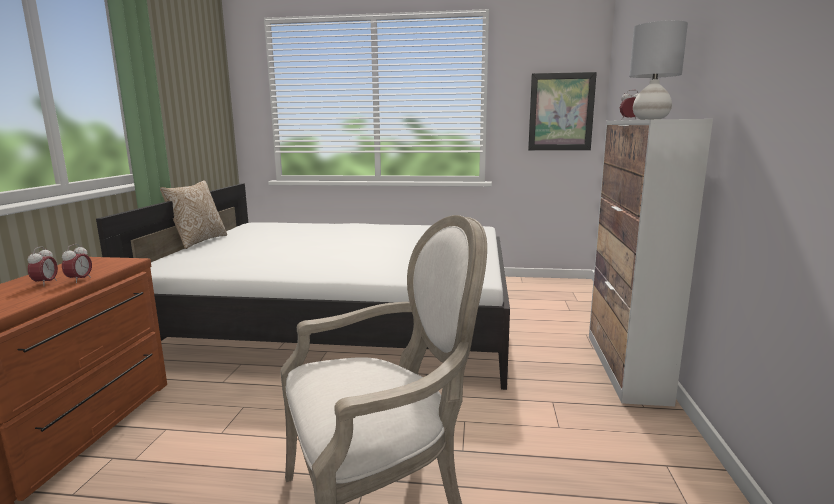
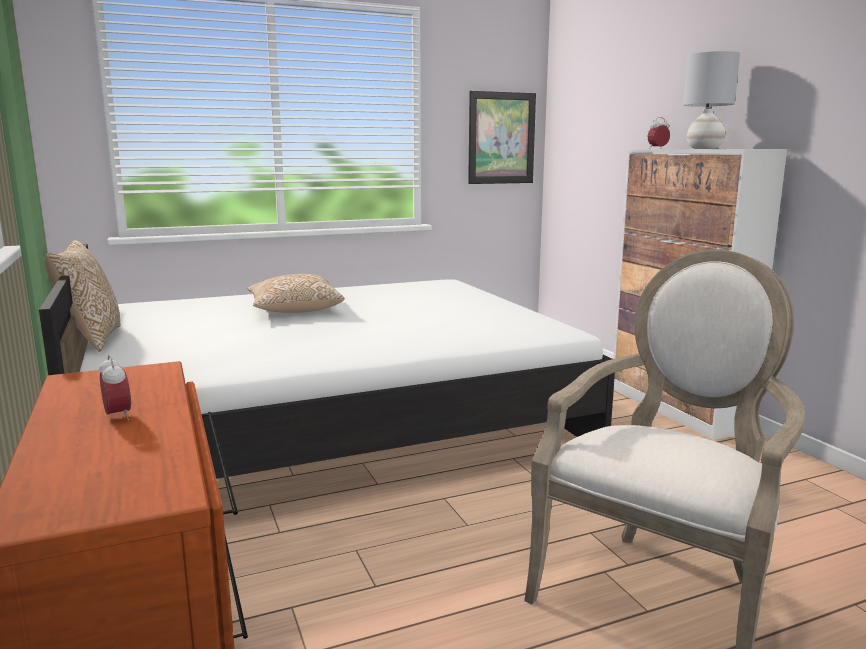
camera: 30 degrees left, 0 degrees up
(80, 280) = (163, 402): alarm clock -> none
(333, 237) = (294, 310): none -> pillow

